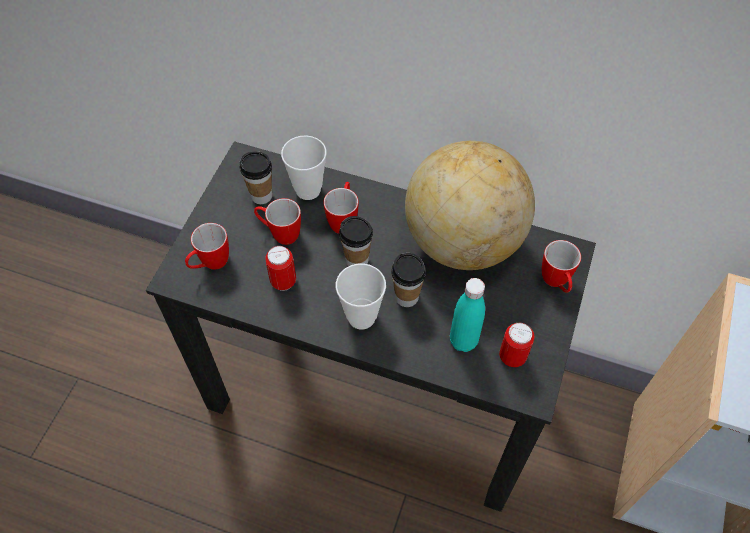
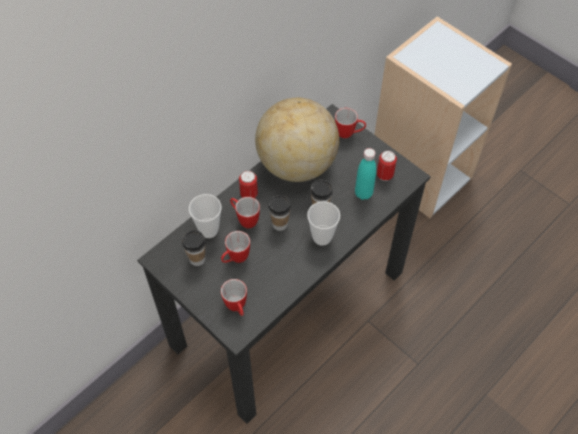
camera: 65 degrees left, 0 degrees up
(283, 281) = (274, 270): can -> can (249, 195)

